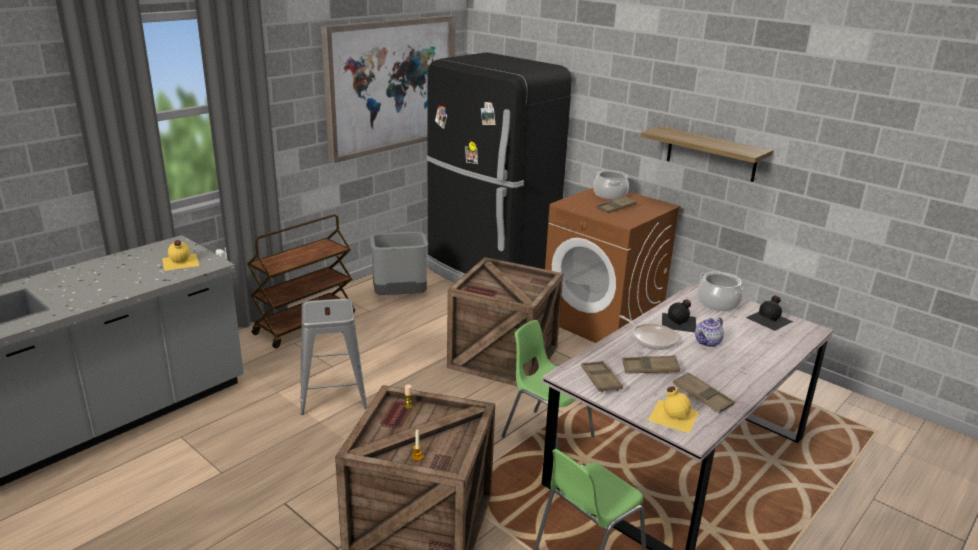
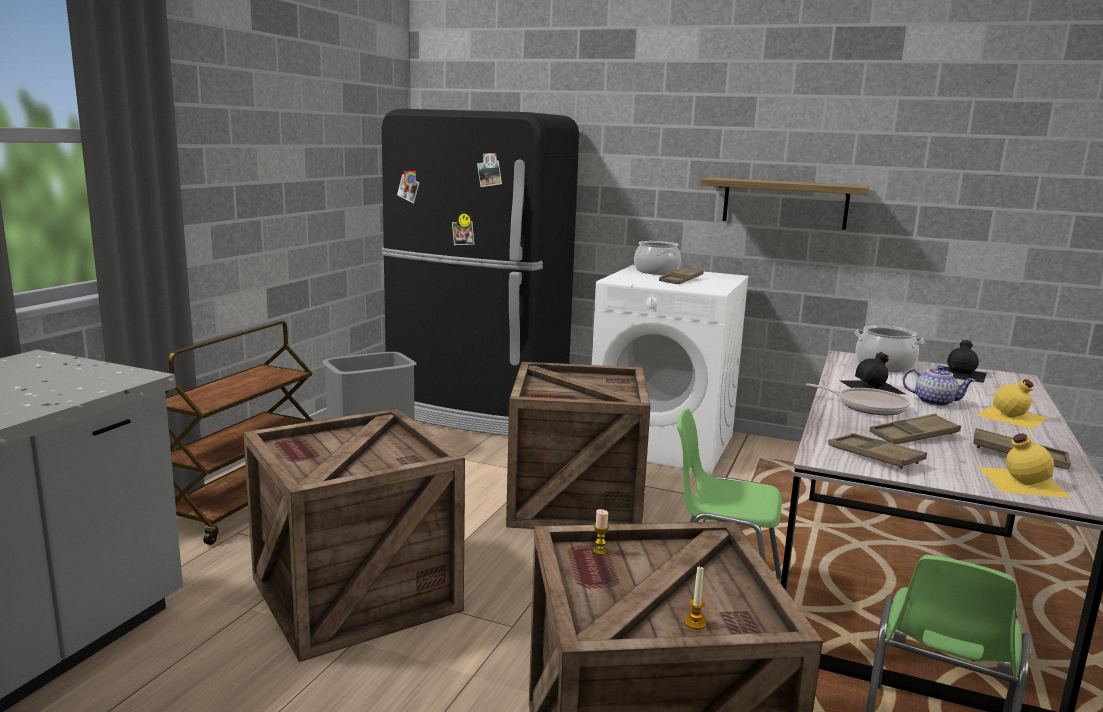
camera: 20 degrees left, 10 degrees down
(179, 262) = (60, 380): yellow bottle -> yellow bottle (1012, 416)
(333, 393) = (352, 593): grey stool -> crate
(391, 85) = (329, 146): picture -> none
(602, 321) = (663, 443): brown washing machine -> white washing machine
(708, 343) = (935, 402): teapot -> teapot turned 90 degrees counterclockwise

